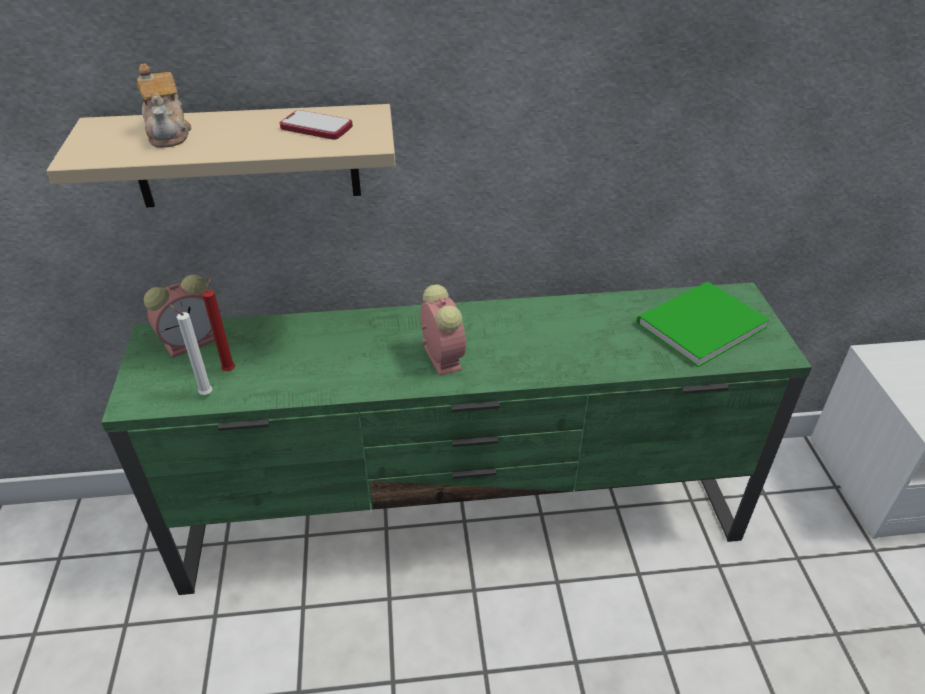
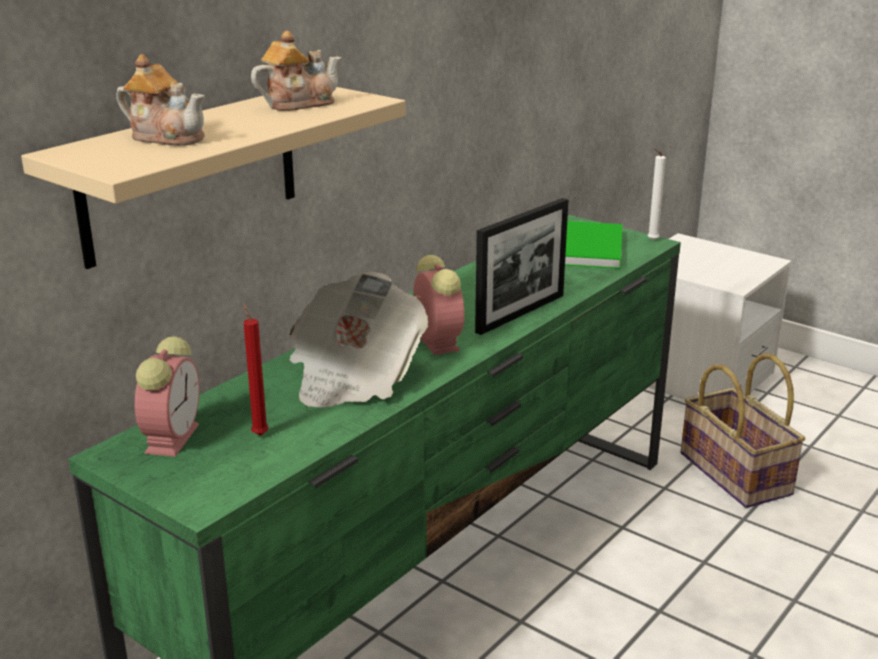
camera: 45 degrees left, 15 degrees down
(204, 393) = (268, 460): white candle -> white candle (651, 241)
(316, 127) = (298, 104): phone -> teapot
(346, 356) = (354, 376): none -> newspaper
(441, 357) = (435, 341): alarm clock -> alarm clock turned 45 degrees clockwise
(540, 367) = (520, 313): none -> picture frame
(803, 599) = (737, 474): none -> basket

